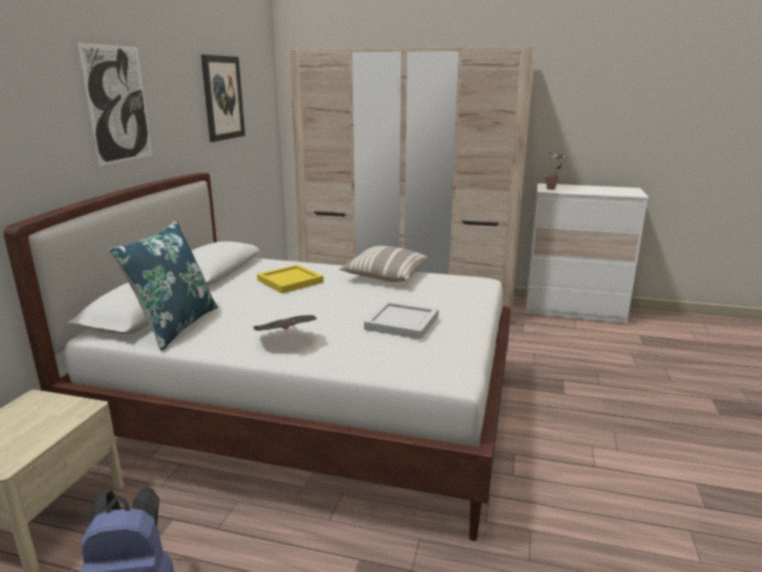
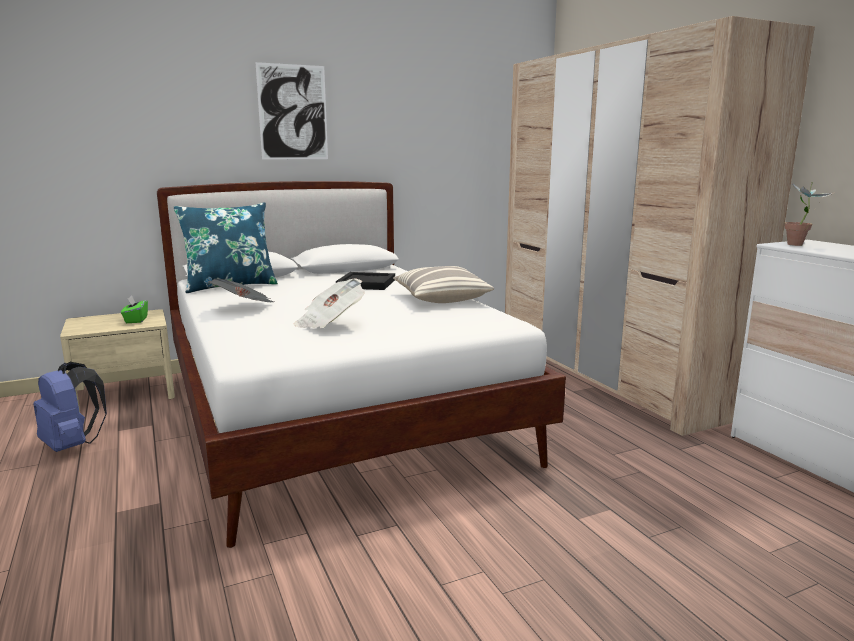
camera: 50 degrees right, 5 degrees down
(45, 414) = (136, 320): none -> green tissue box
(223, 98) = (443, 116): picture -> none
(290, 281) = (365, 284): yellow tray -> black tray
(402, 323) = (329, 322): white tray -> newspaper

